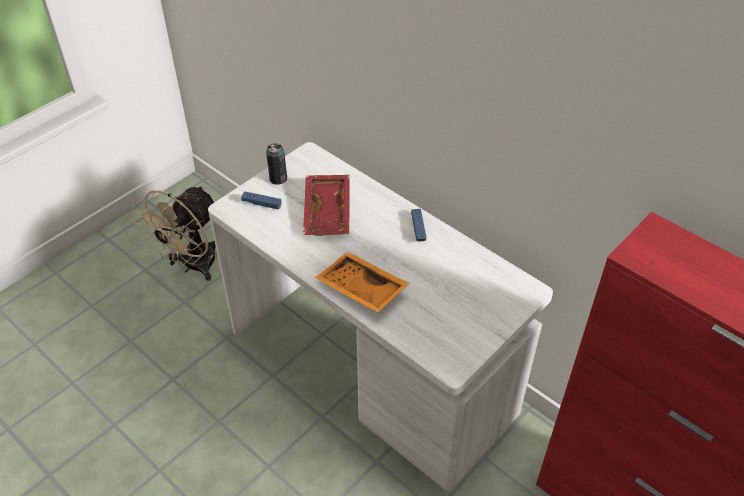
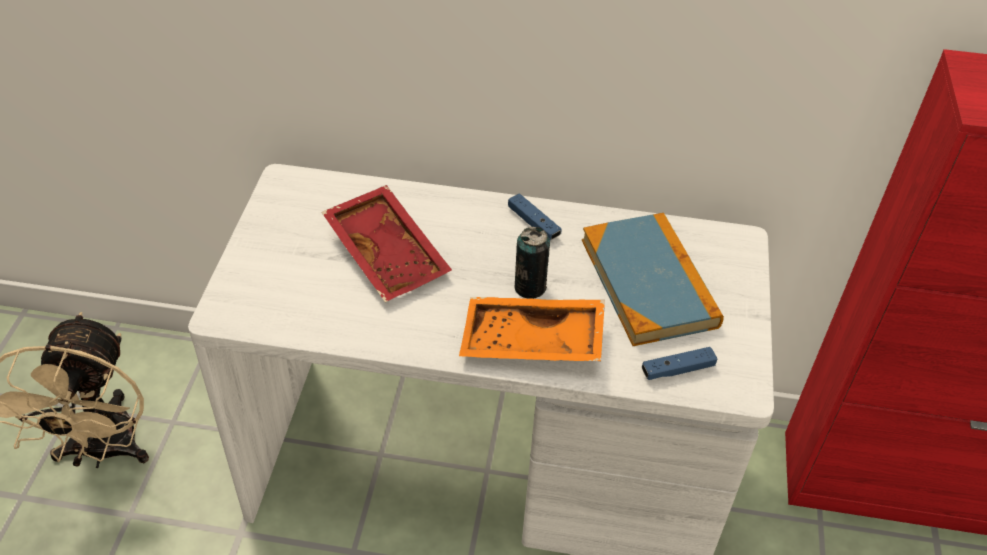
camera: 35 degrees left, 0 degrees up
(262, 204) = (274, 285): blue game controller -> blue game controller (677, 370)
(278, 179) = (268, 237): can -> can (530, 287)
(453, 288) = (648, 282): none -> book

